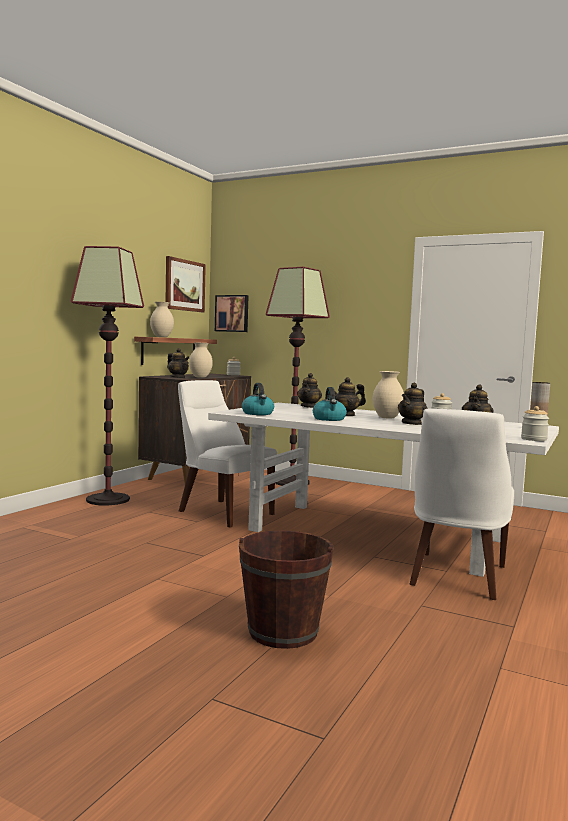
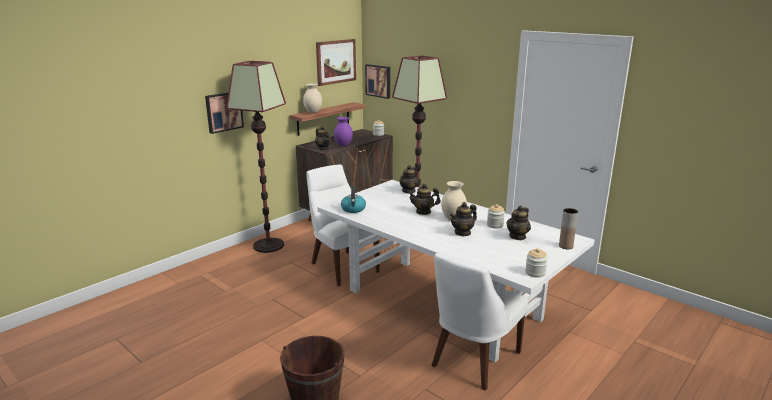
camera: 15 degrees right, 15 degrees up
(61, 311) = (223, 111): none -> picture
(200, 377) = (343, 145): beige vase -> purple vase
(329, 419) = (401, 222): kettle -> none

